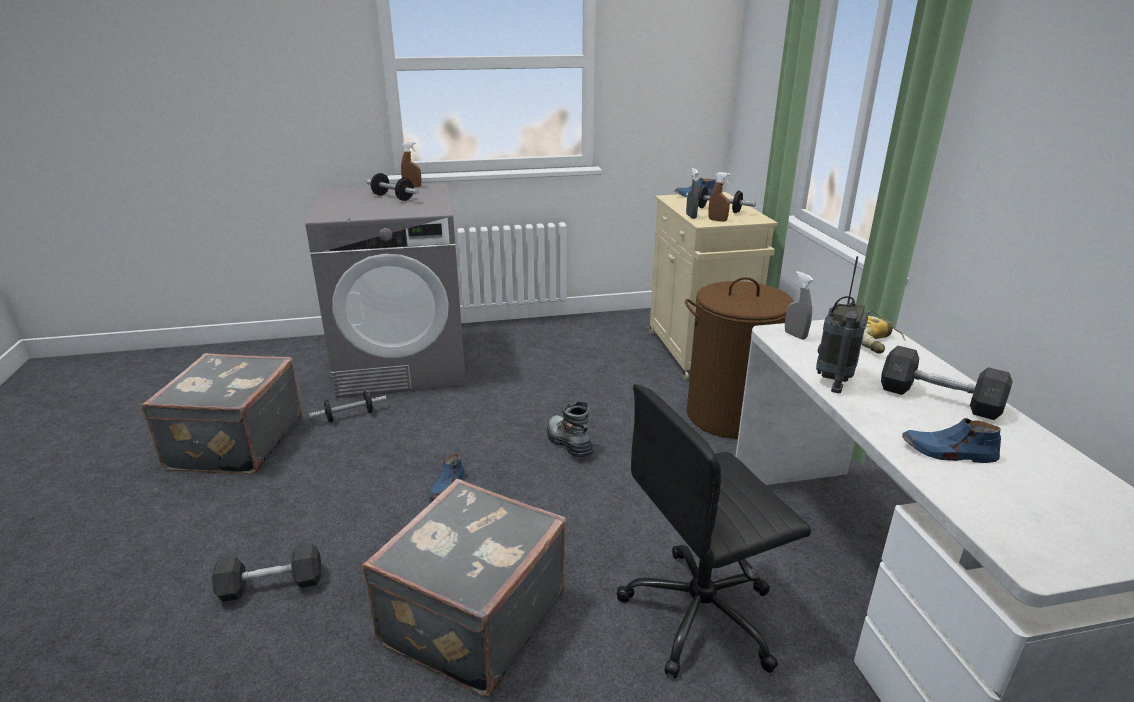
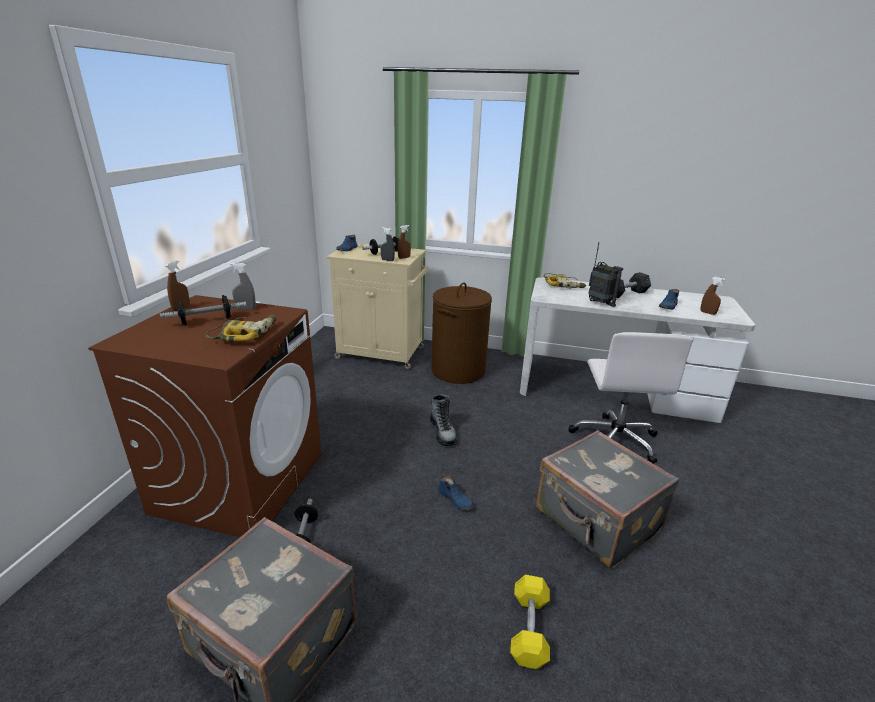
camera: 65 degrees left, 0 degrees up
(272, 585) = (529, 629): grey dumbbell -> yellow dumbbell
(376, 211) = (245, 334): none -> power drill
(403, 364) = (241, 481): grey washing machine -> brown washing machine
(568, 443) = (443, 432): boot -> boot turned 105 degrees counterclockwise
(702, 614) = (615, 440): black office chair -> white office chair
(795, 335) = (549, 295): grey spray bottle -> grey spray bottle (245, 308)
(998, 509) = (707, 313): none -> brown spray bottle

